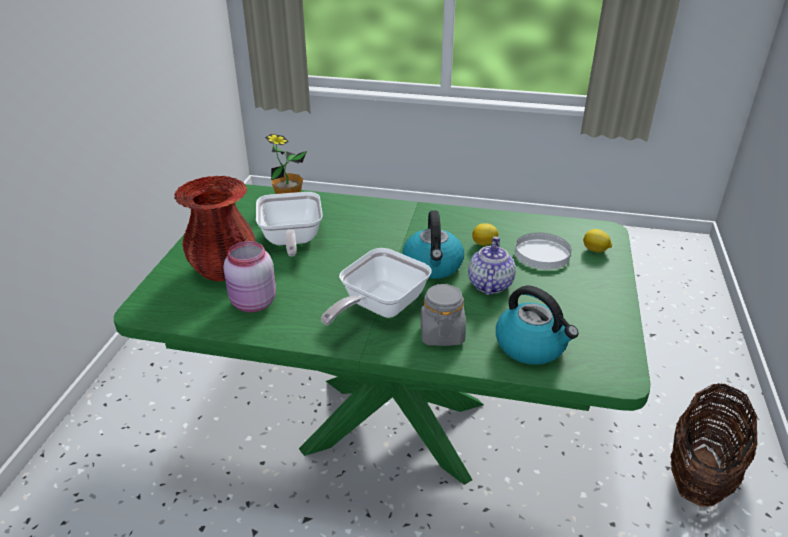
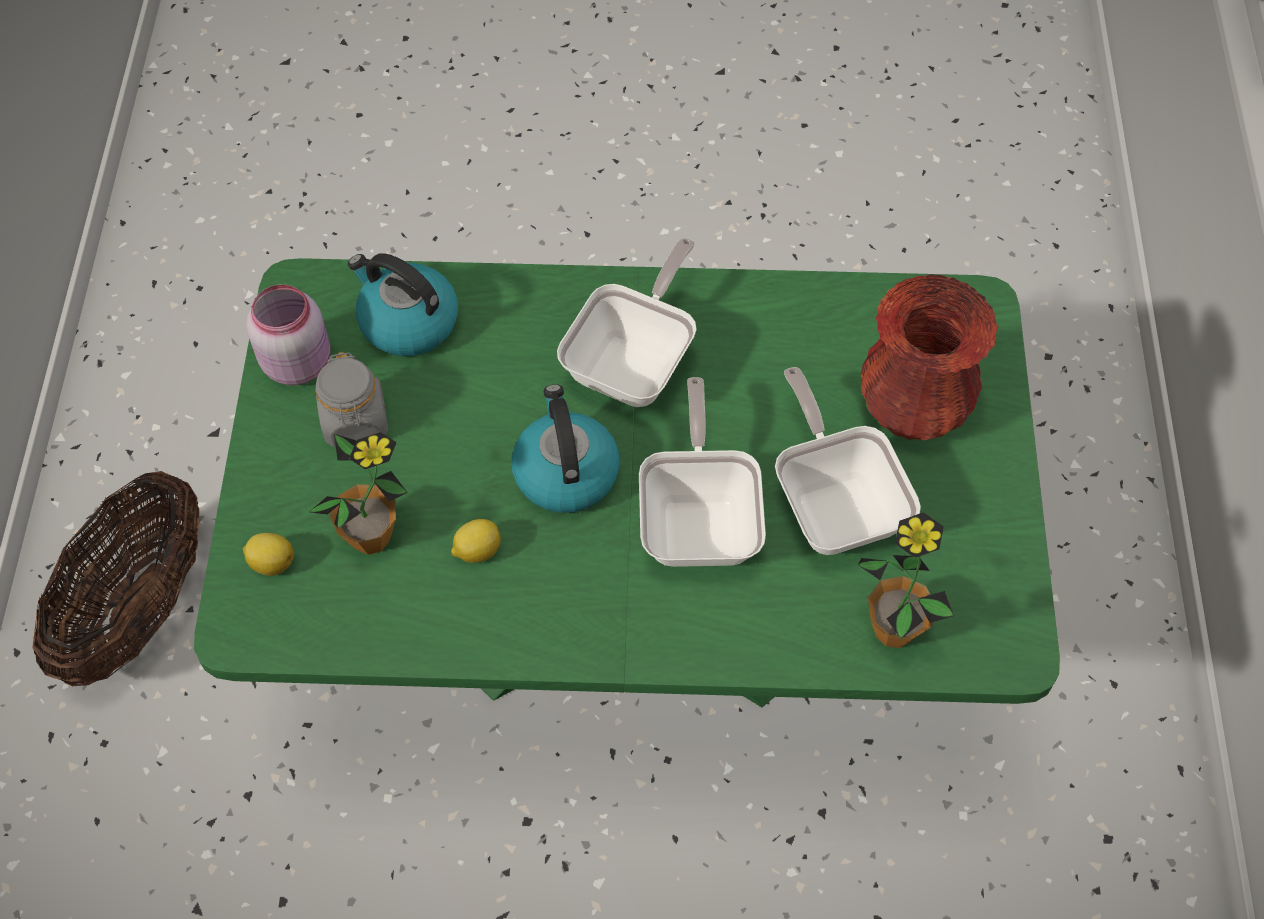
camera: 170 degrees right, 25 degrees up
(253, 304) = (827, 342): pink jar -> pink jar (298, 361)
(364, 242) = (700, 519): none -> frying pan
(441, 334) = (534, 325): grey jar -> grey jar (355, 421)
(489, 284) = (467, 440): teapot -> none
(542, 253) = (371, 537): white plate -> potted plant

